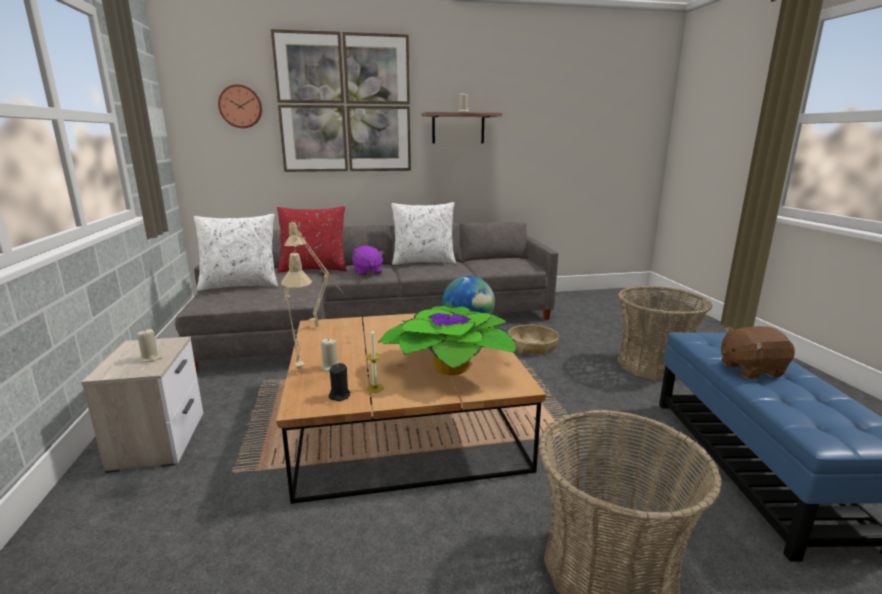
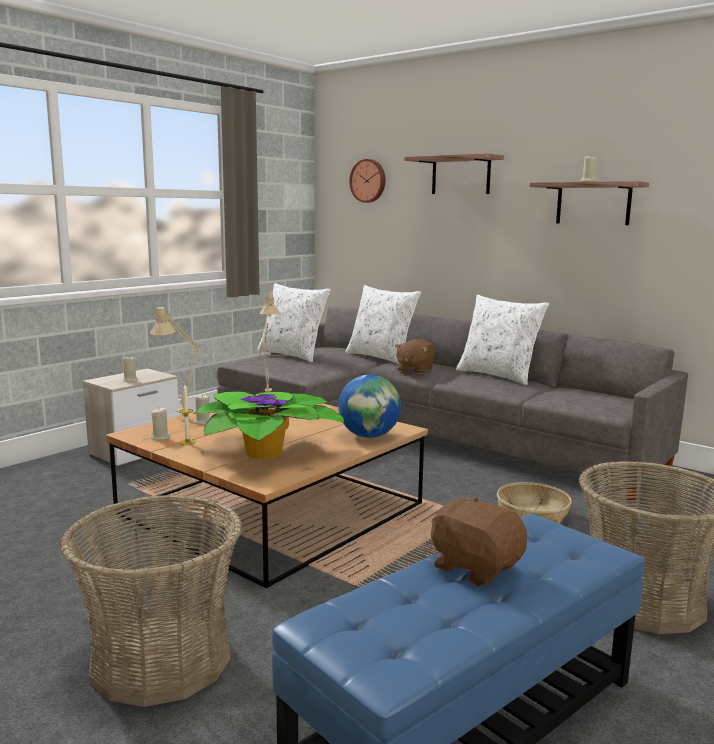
camera: 50 degrees right, 5 degrees down
(314, 269) = (381, 357): red pillow -> white pillow
(340, 396) = (160, 437): black candle -> beige candle
(345, 104) = (461, 175): picture -> shelf
(367, 272) = (414, 370): purple plush toy -> brown plush toy

